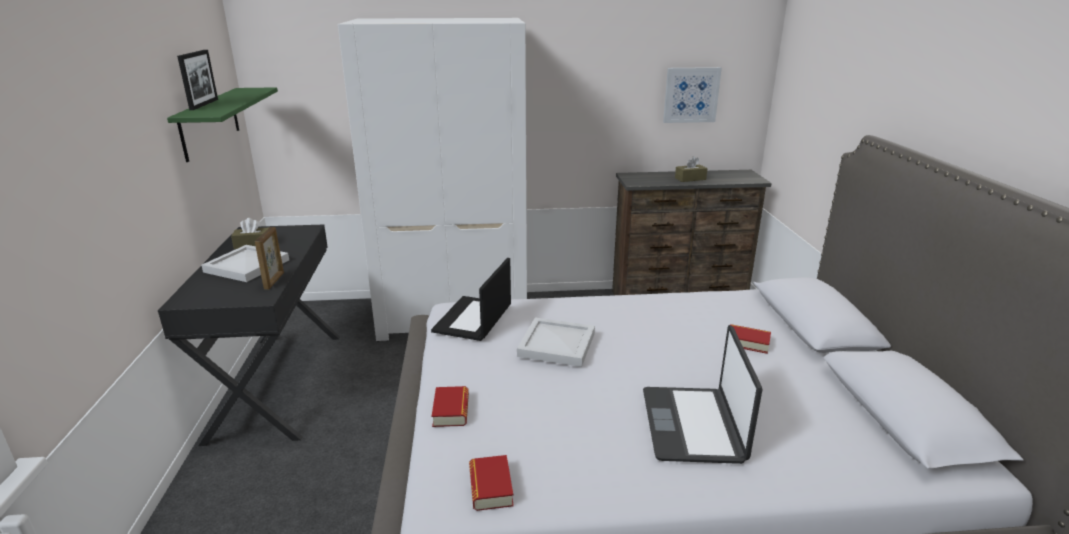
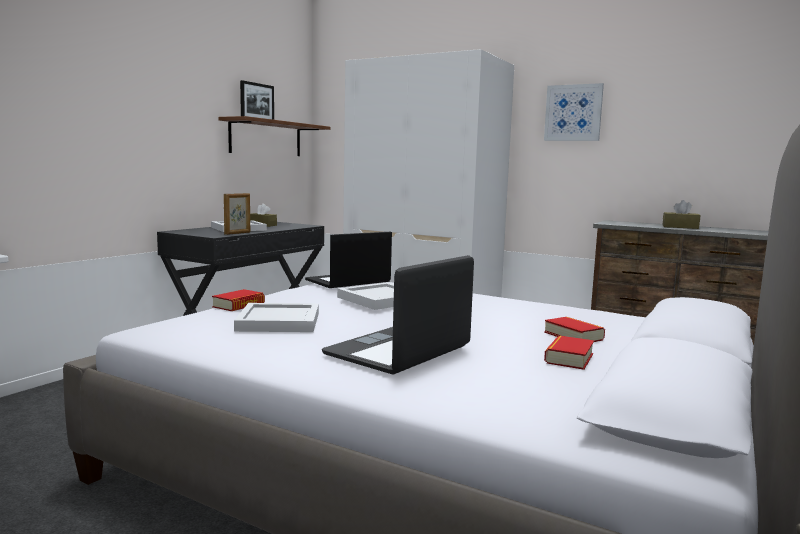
camera: 35 degrees right, 15 degrees down
(210, 123) = (266, 138): green shelf -> brown shelf
(490, 487) = (184, 332): book -> book (569, 358)
(535, 422) = (280, 321): none -> white tray
(691, 95) = (698, 139): picture -> picture (573, 113)

